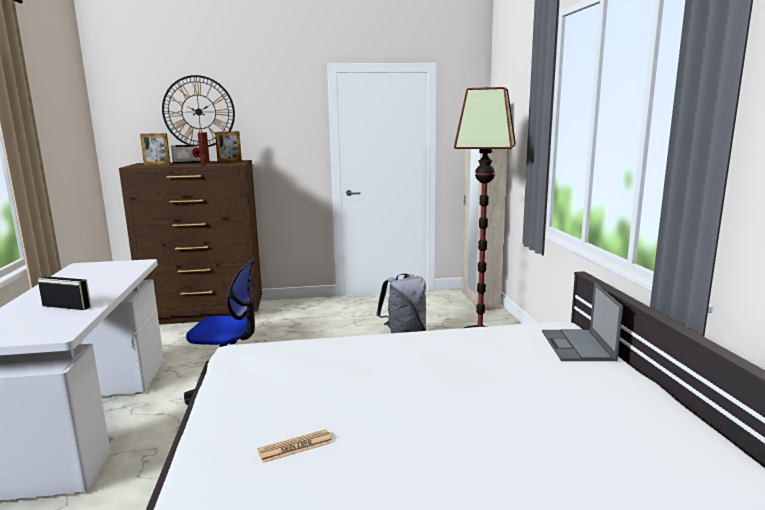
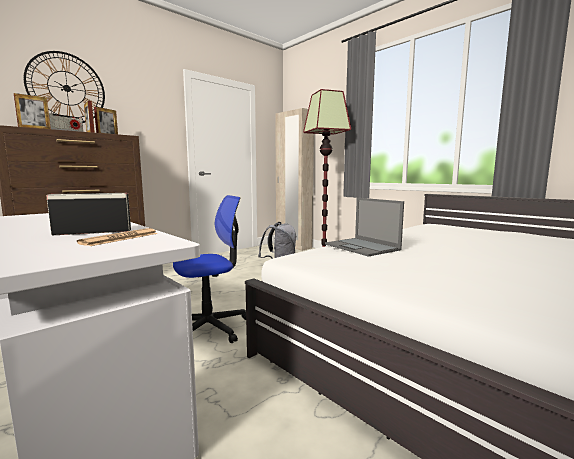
camera: 35 degrees left, 5 degrees down
(295, 447) = (503, 285): newspaper -> newspaper (120, 238)
(578, 346) = (463, 228): laptop -> laptop (362, 247)

